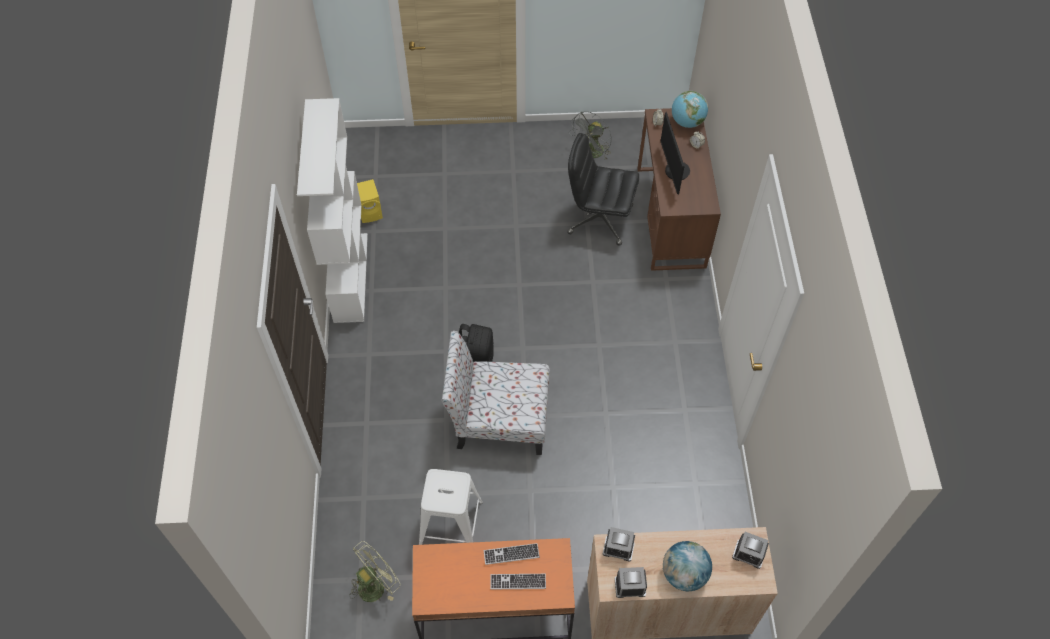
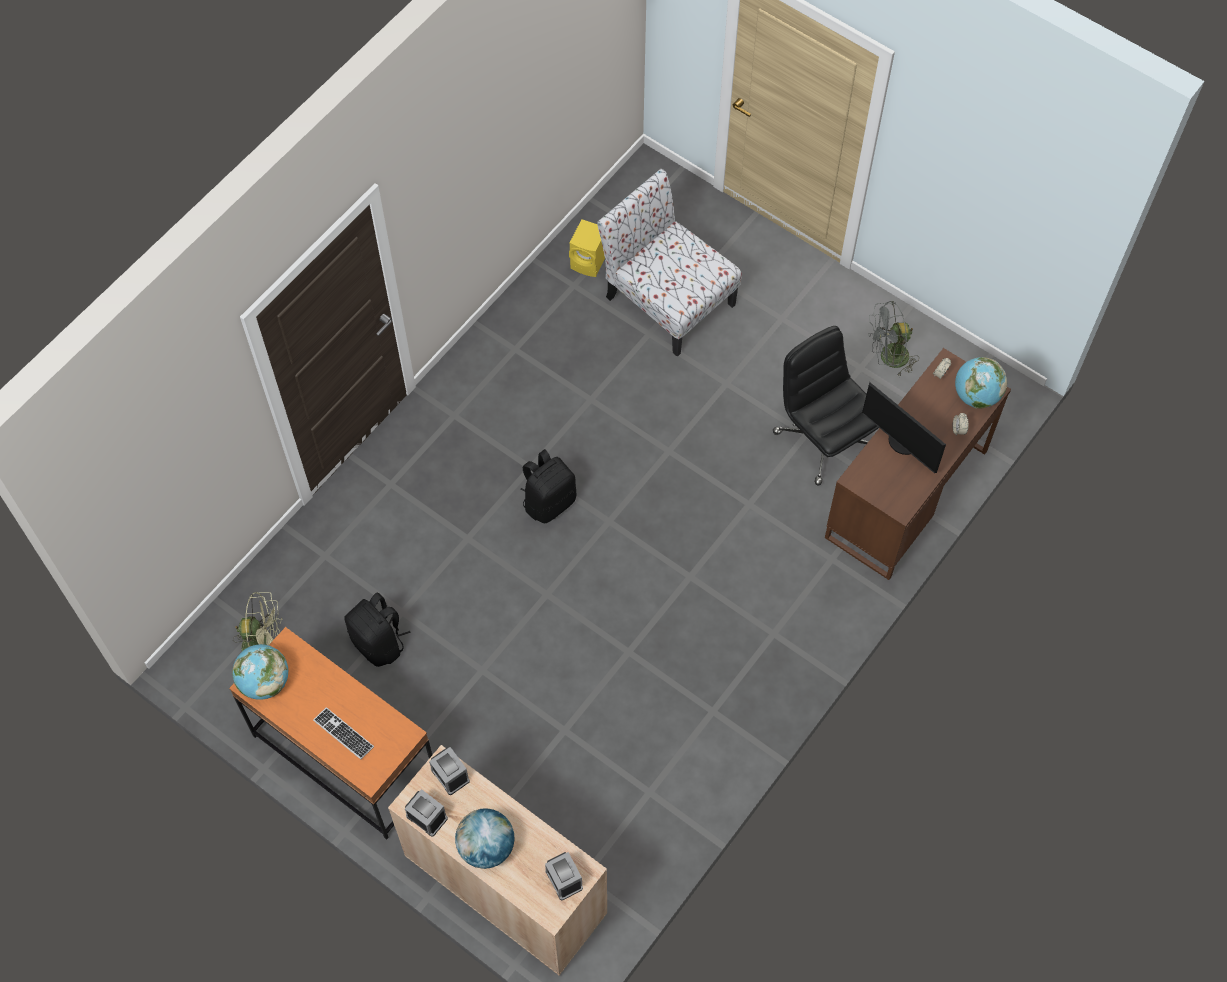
camera: 40 degrees right, 5 degrees up
(350, 277) = (507, 319): white bookcase -> none
(433, 591) = (264, 682): none -> globe
(450, 524) = (379, 643): white stool -> black backpack
(499, 419) = (517, 576): chair -> chair (667, 299)
(511, 554) = (361, 704): keyboard -> none
(674, 171) = (902, 442): monitor -> monitor turned 75 degrees counterclockwise

